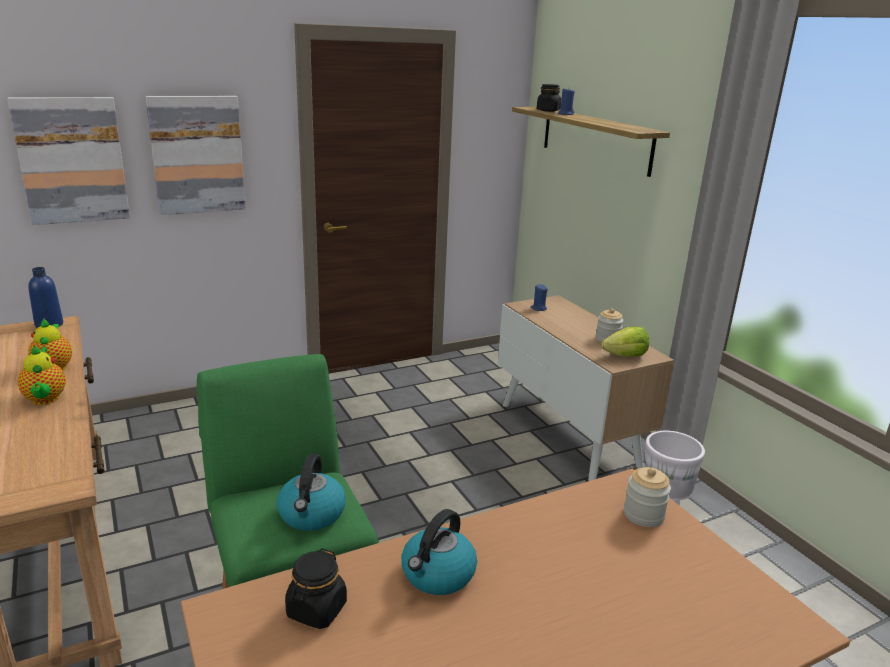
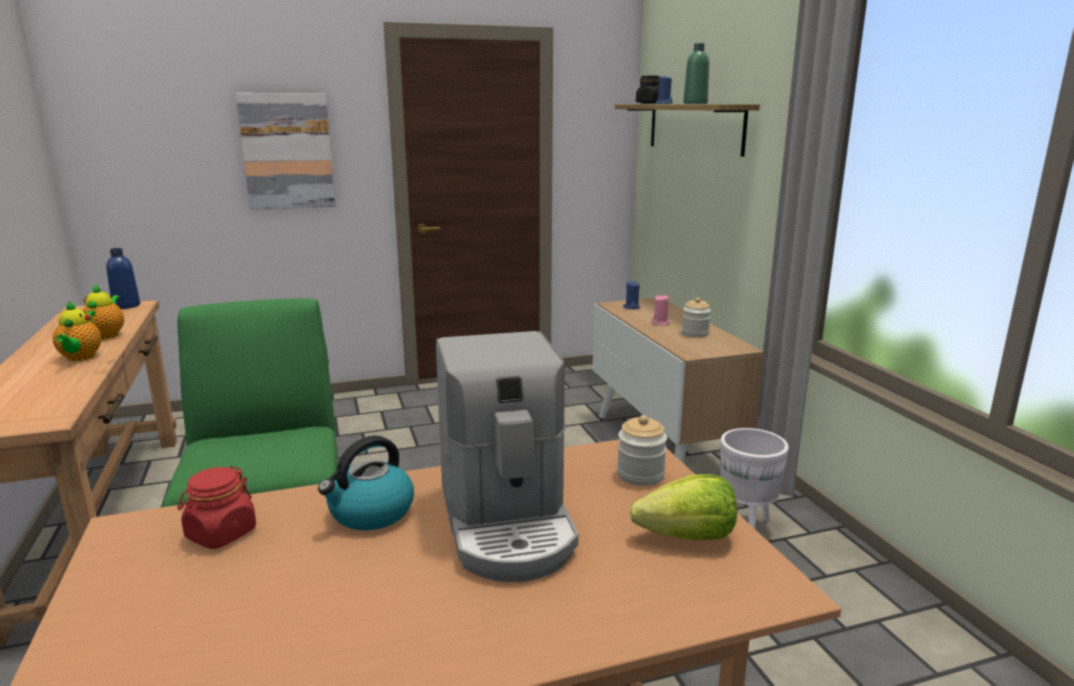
camera: 10 degrees right, 5 degrees down
(72, 160) = (166, 154): picture -> none
(312, 515) = (273, 456): kettle -> none
(316, 610) = (221, 534): black jar -> red jar
(559, 576) = (507, 522): none -> coffee machine
(572, 328) = (660, 323): none -> pink candle
(603, 122) = (695, 103): none -> green bottle
(625, 356) = (708, 347): lettuce -> lettuce (688, 537)

